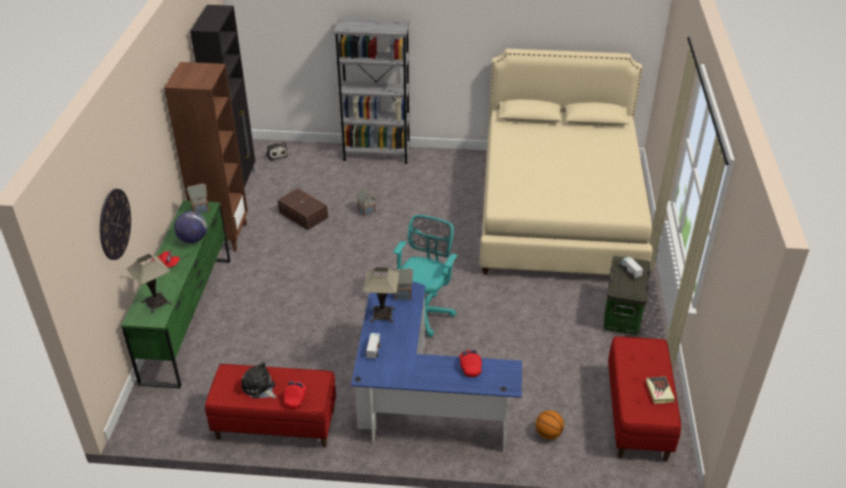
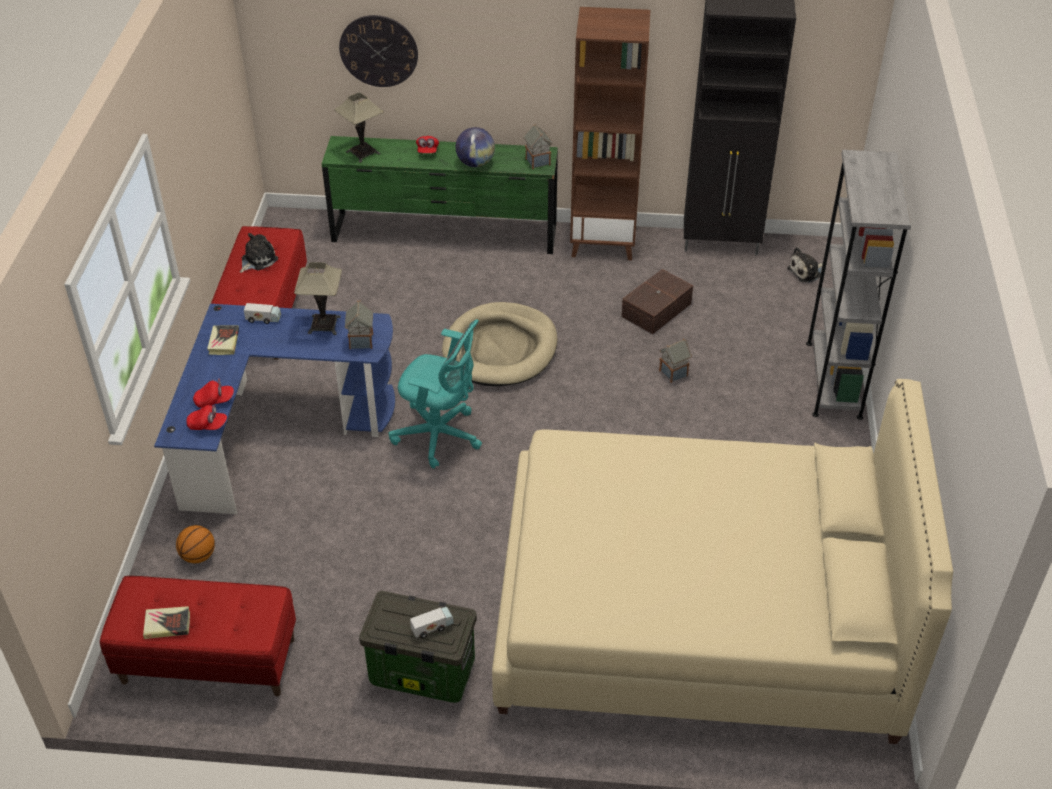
camera: 90 degrees right, 5 degrees up
(295, 398) = (235, 286): red cap -> red cap (208, 425)
(335, 285) = (500, 349): none -> beige dog bed
(401, 370) = (224, 342): none -> book

